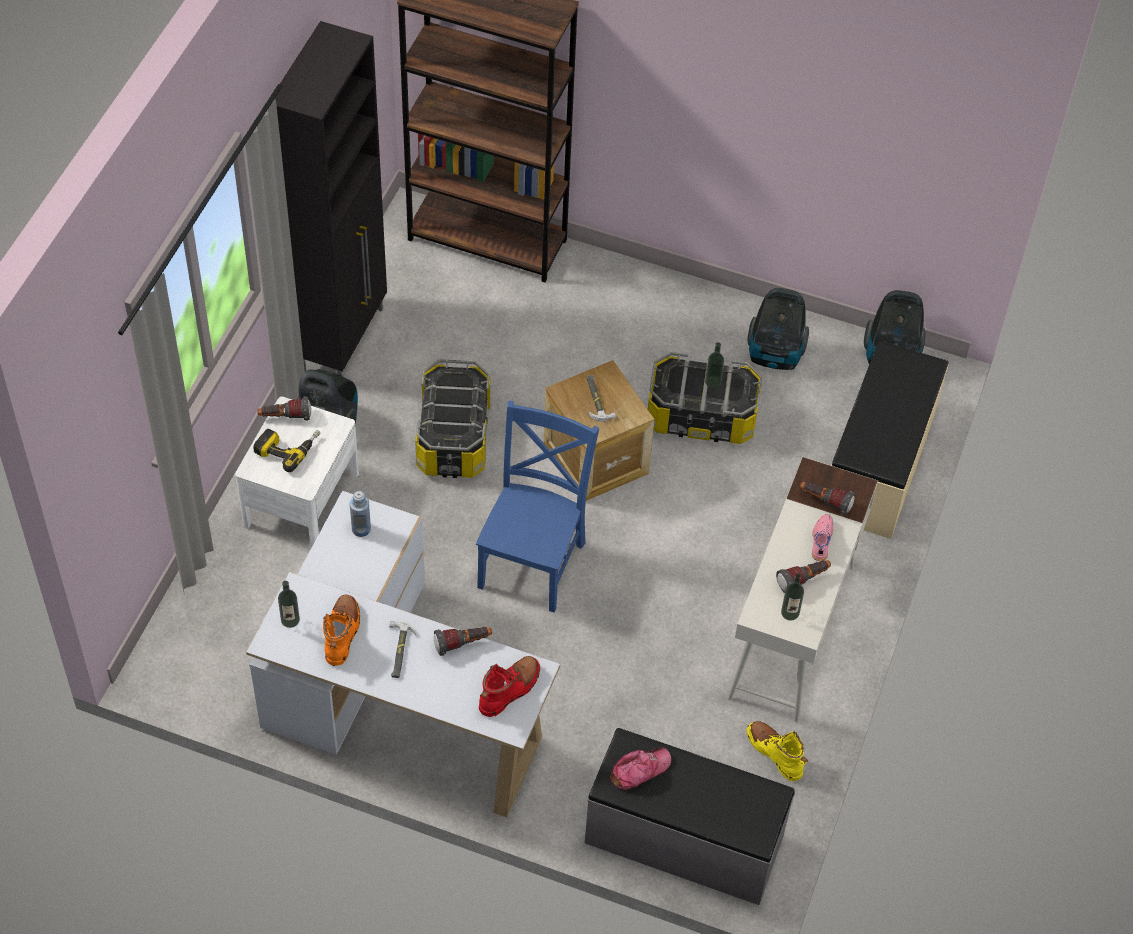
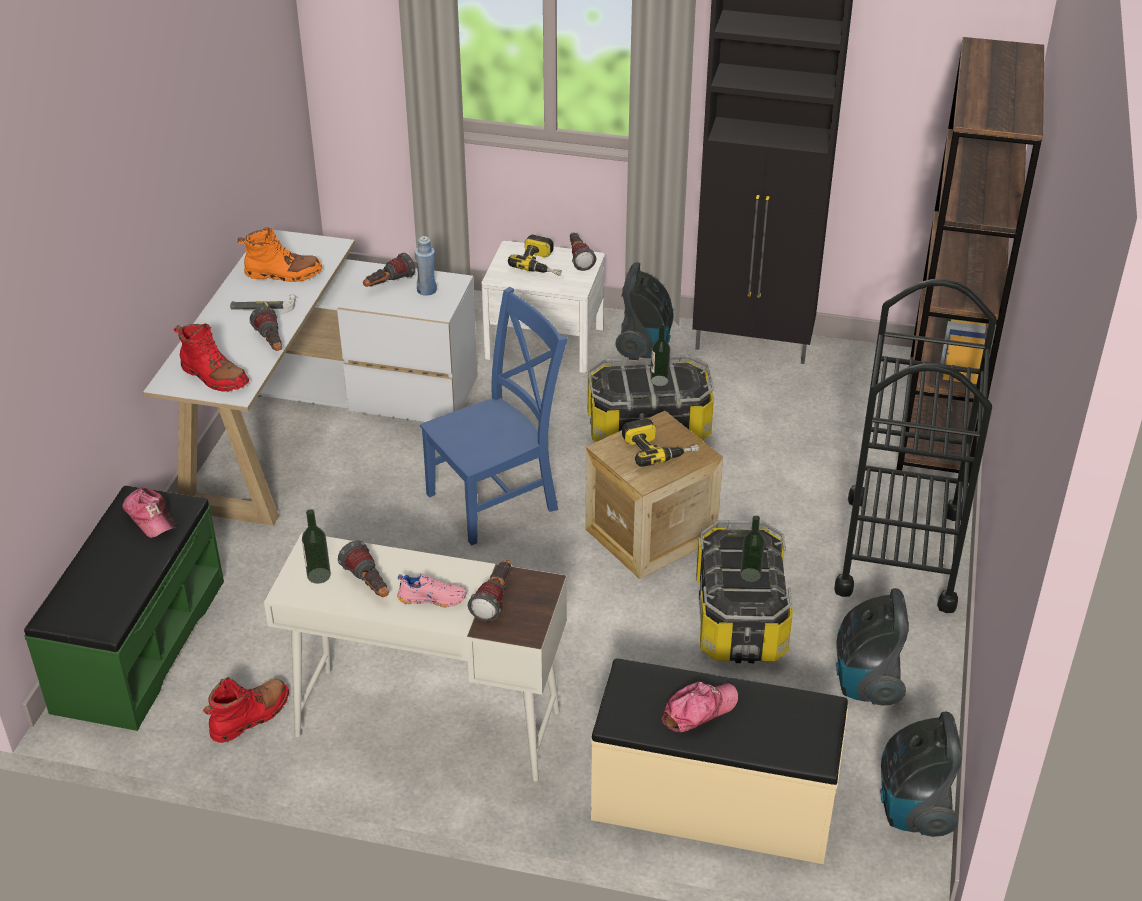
camera: 85 degrees right, 15 degrees down
(290, 620) = (298, 245): bottle -> bottle (659, 381)
(343, 560) = (388, 284): none -> flashlight
(533, 561) = (497, 500): blue chair -> blue chair turned 45 degrees counterclockwise
(597, 399) = (658, 449): hammer -> power drill
(640, 303) = (900, 552): none -> black cart
(683, 840) = (138, 644): grey bench -> green bench
(775, 753) = (250, 716): yellow boot -> red boot
(887, 421) = (699, 710): none -> cap

